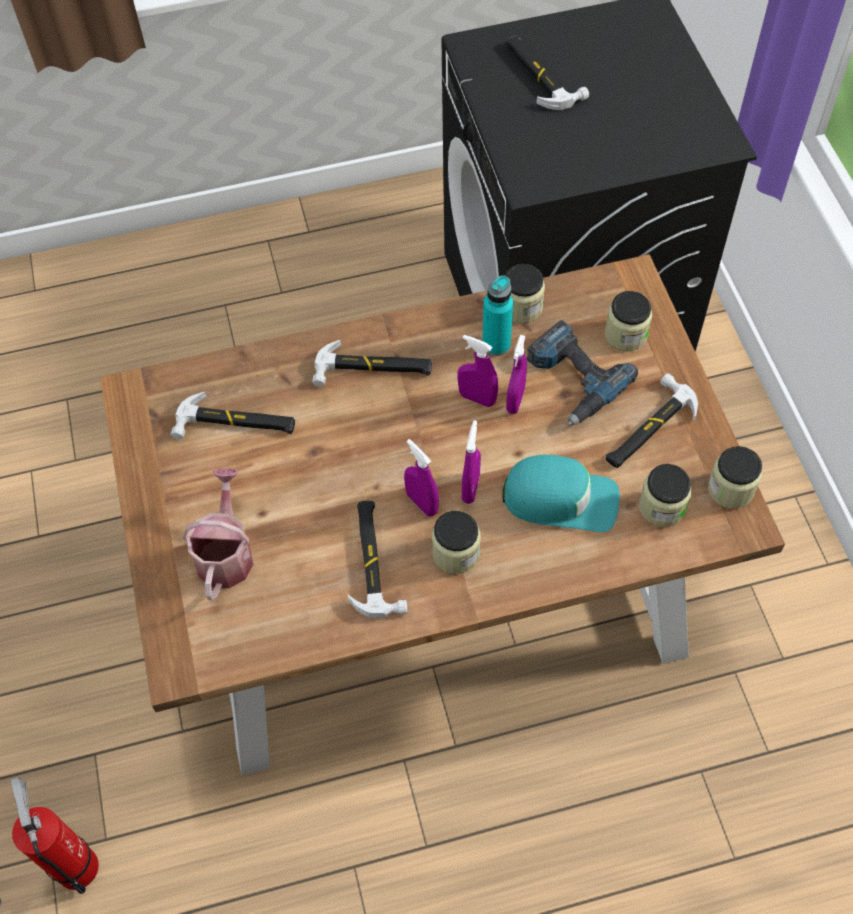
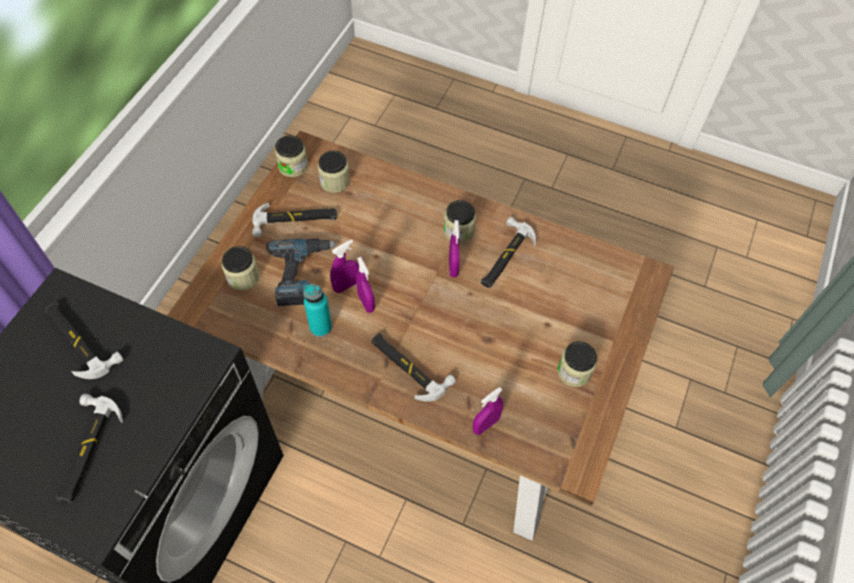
camera: 145 degrees left, 0 degrees up
(76, 862) = (712, 379): fire extinguisher -> none
(226, 553) = (584, 316): watering can -> none
(236, 424) = (523, 393): hammer -> hammer (79, 341)
(470, 488) = (419, 256): purple spray bottle -> purple spray bottle (485, 425)
(521, 307) = (279, 340): jar -> jar (574, 371)
(560, 499) = (379, 219): turquoise cap -> none

